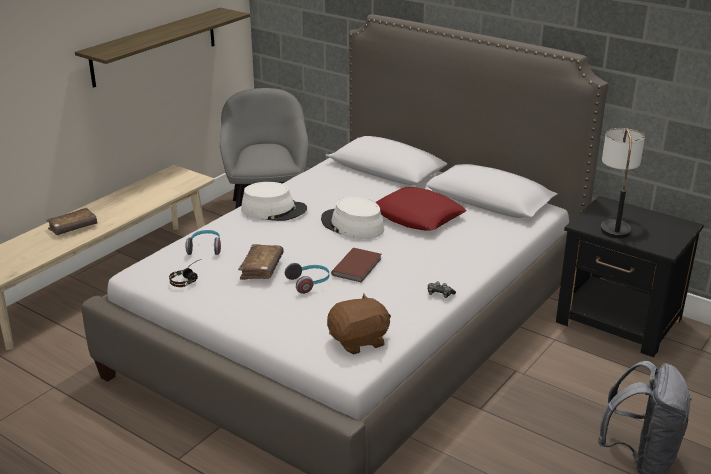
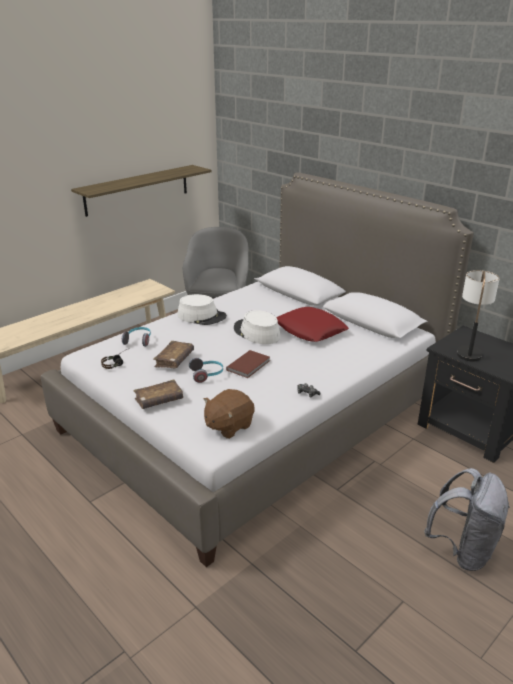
camera: 10 degrees right, 0 degrees up
(73, 227) = (61, 318): brown book -> brown book (159, 400)
(359, 341) = (228, 426): brown plush toy -> brown plush toy turned 150 degrees clockwise

